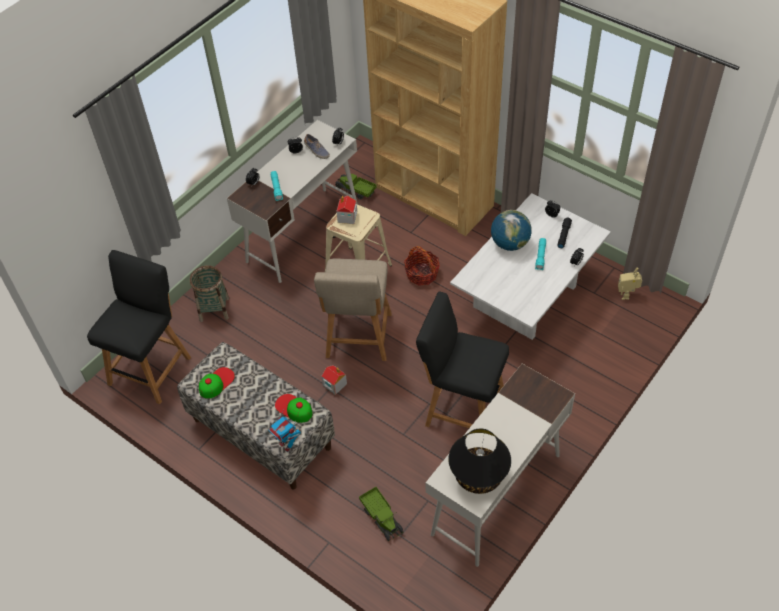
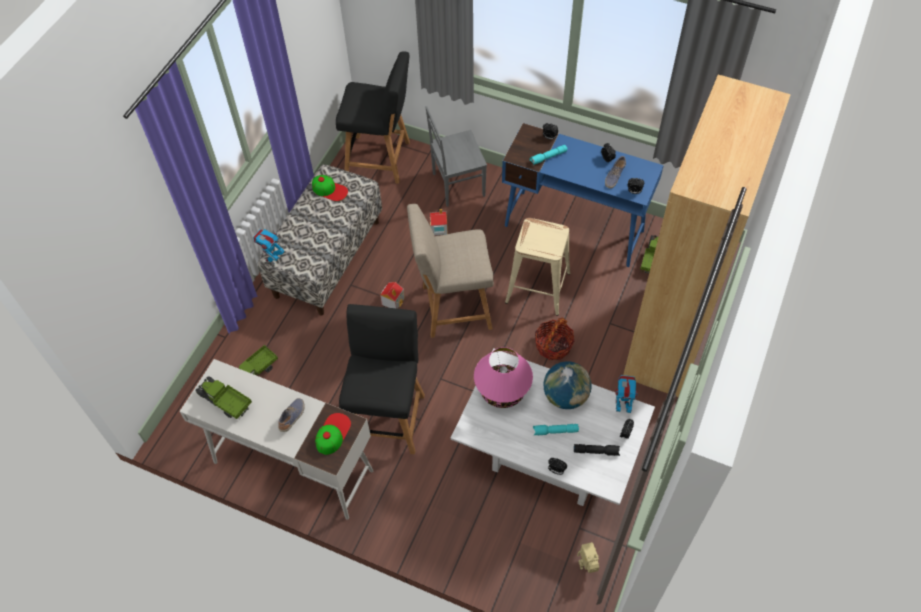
camera: 75 degrees right, 5 degrees up
(214, 309) = (457, 184): basket -> grey chair
(293, 408) = (312, 253): cap -> cap (332, 433)
(303, 233) = (574, 228): white desk -> blue desk
(347, 217) = (545, 232): toy house -> toy house (438, 228)
(479, 476) = (225, 402): black table lamp -> toy truck
(495, 283) = (502, 391): none -> pink table lamp
(508, 420) = (292, 417): none -> shoe
(526, 211) = (622, 406): none -> toy robot

